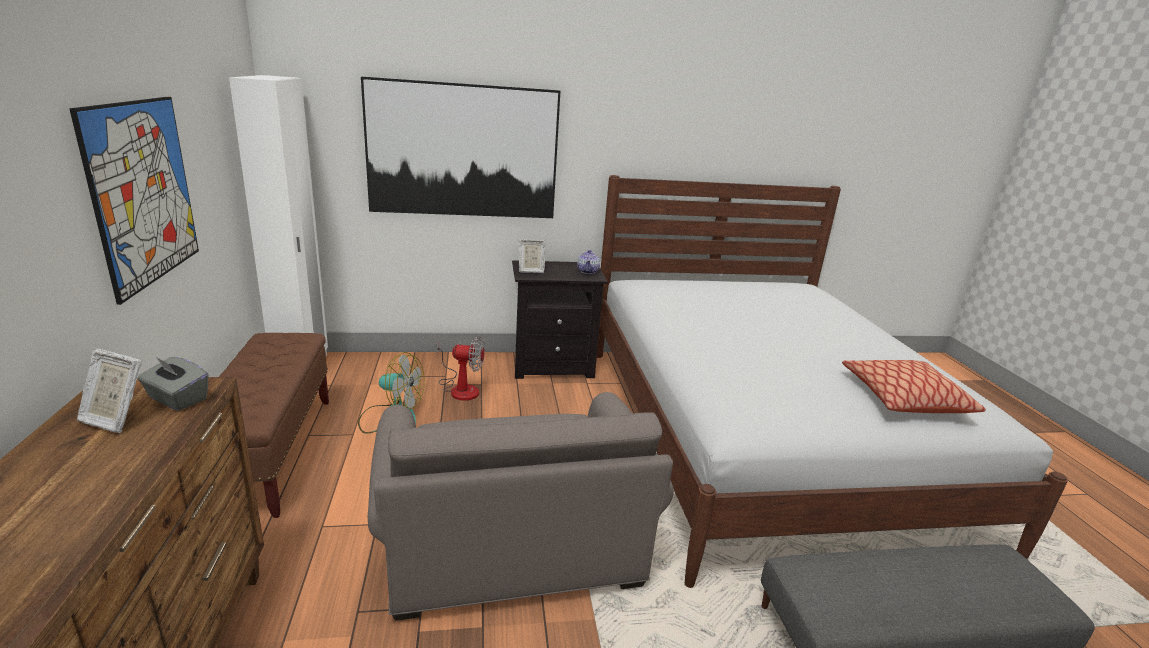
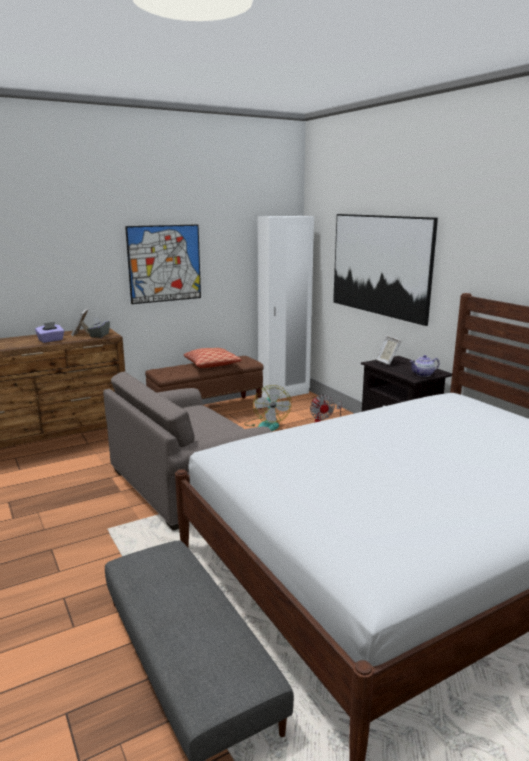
camera: 70 degrees right, 5 degrees down
(105, 470) = (51, 340): none -> purple tissue box
(904, 398) = (349, 513): pillow -> pillow (212, 364)

